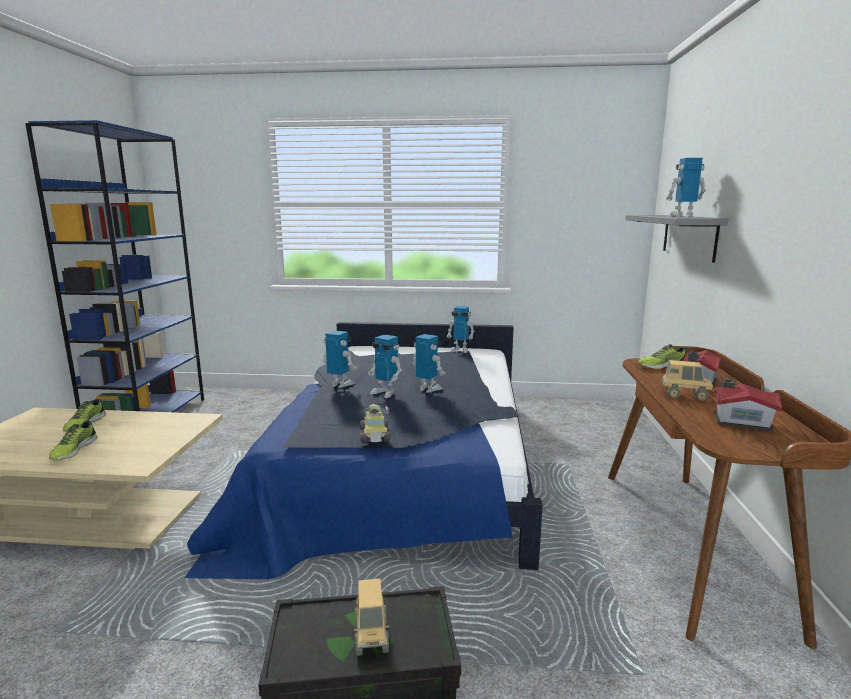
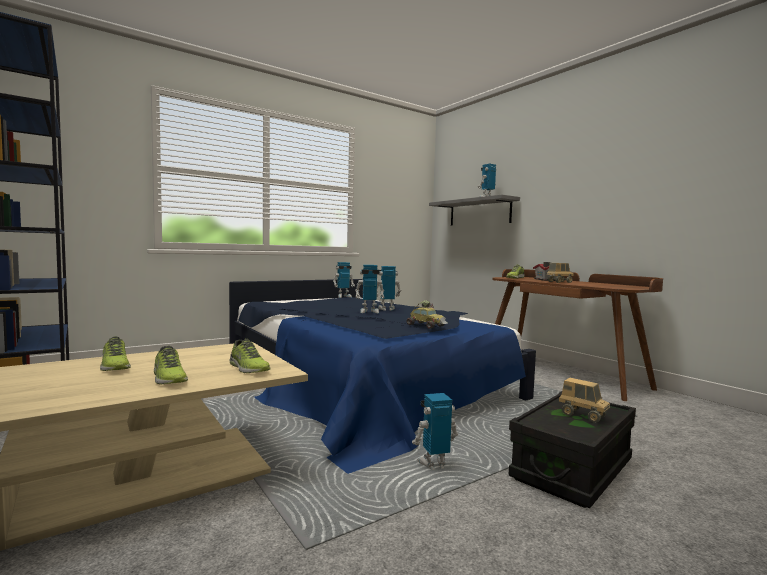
camera: 40 degrees left, 10 degrees down
(133, 454) = (248, 368): none -> shoe
(340, 385) = (323, 312): toy robot -> toy robot (434, 465)
(740, 421) = (601, 284): toy house -> none

